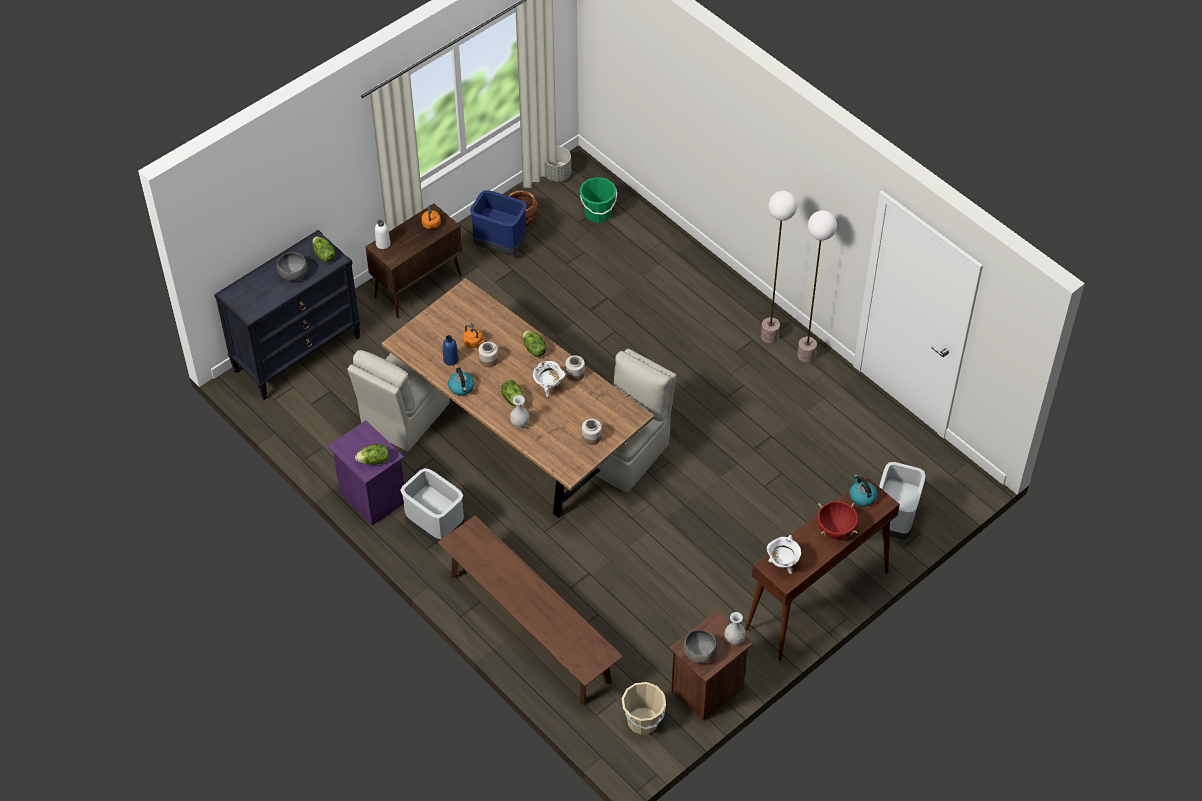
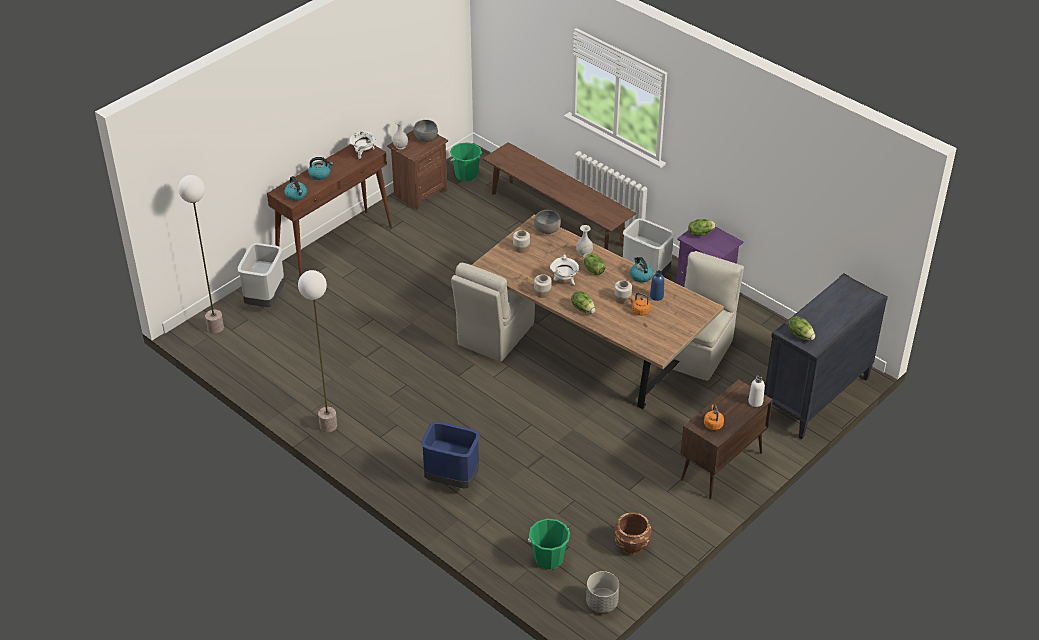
camera: 175 degrees right, 10 degrees down
(293, 274) = (822, 317): grey bowl -> grey bowl (547, 229)
(501, 246) = (647, 514): blue trash can -> blue trash can (451, 480)
(643, 721) = (466, 175): beige bucket -> green bucket
(769, 336) = (363, 441): floor lamp -> floor lamp (215, 327)
(836, 530) = (320, 174): red cooking pot -> kettle

